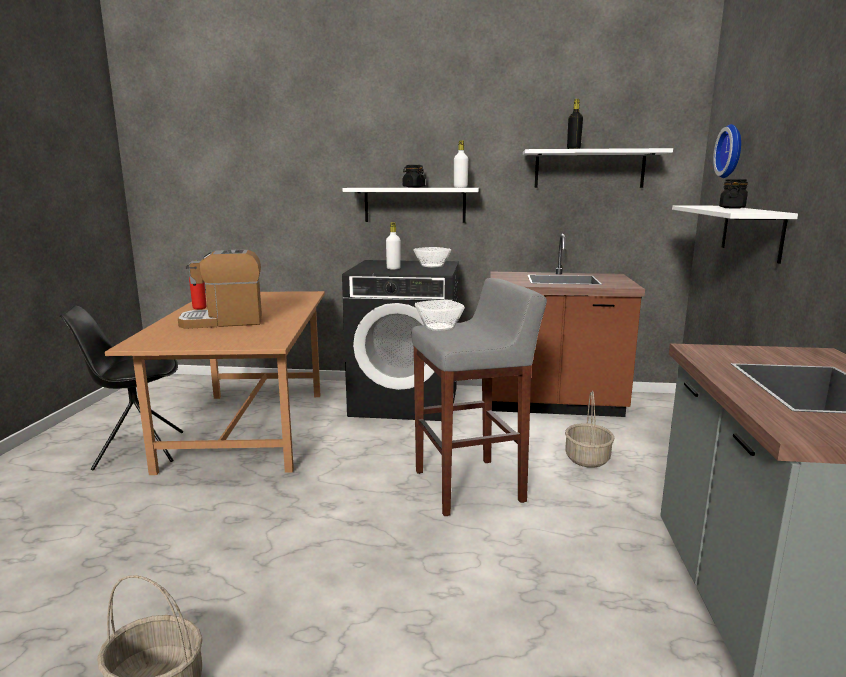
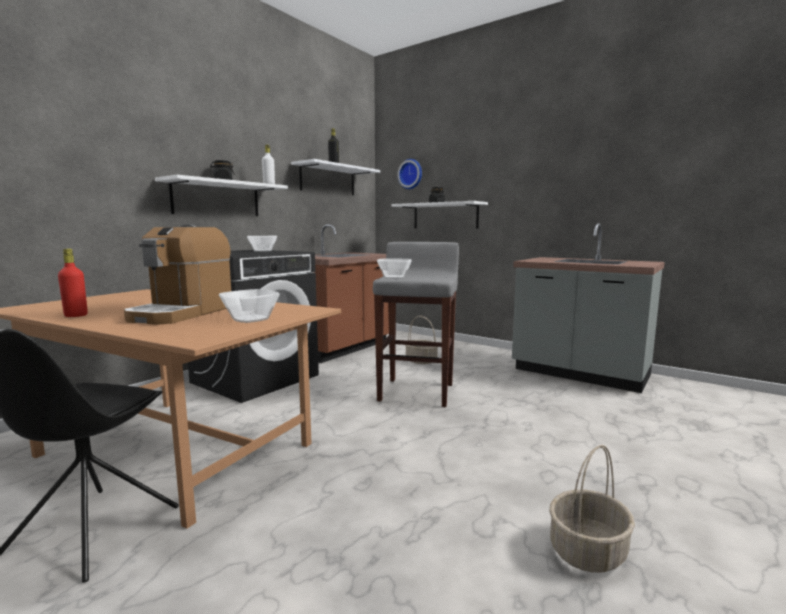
camera: 60 degrees left, 5 degrees down
(211, 339) = (251, 319): none -> bowl
(393, 268) = (248, 253): white bottle -> none

